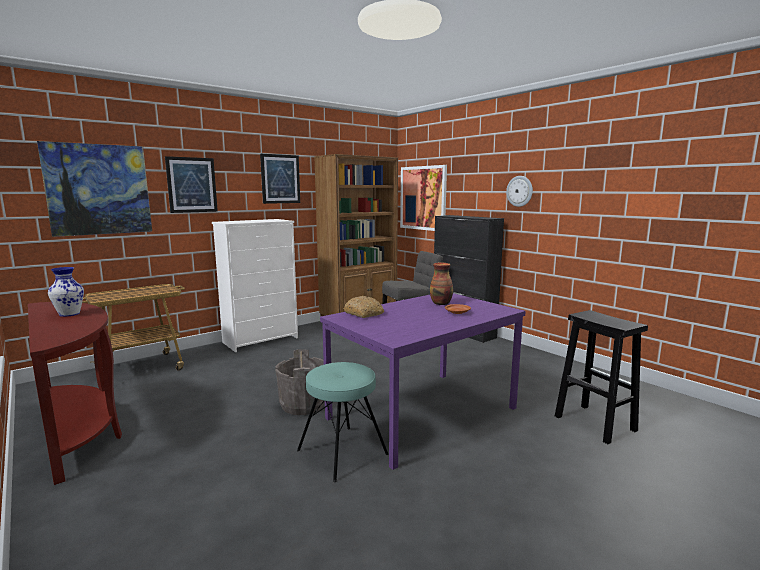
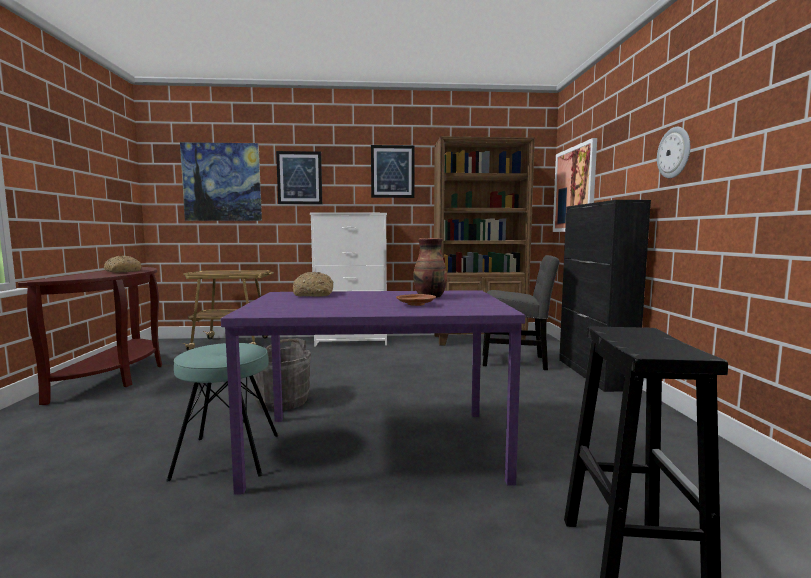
camera: 35 degrees right, 5 degrees down
(69, 314) = (122, 271): vase -> bread

